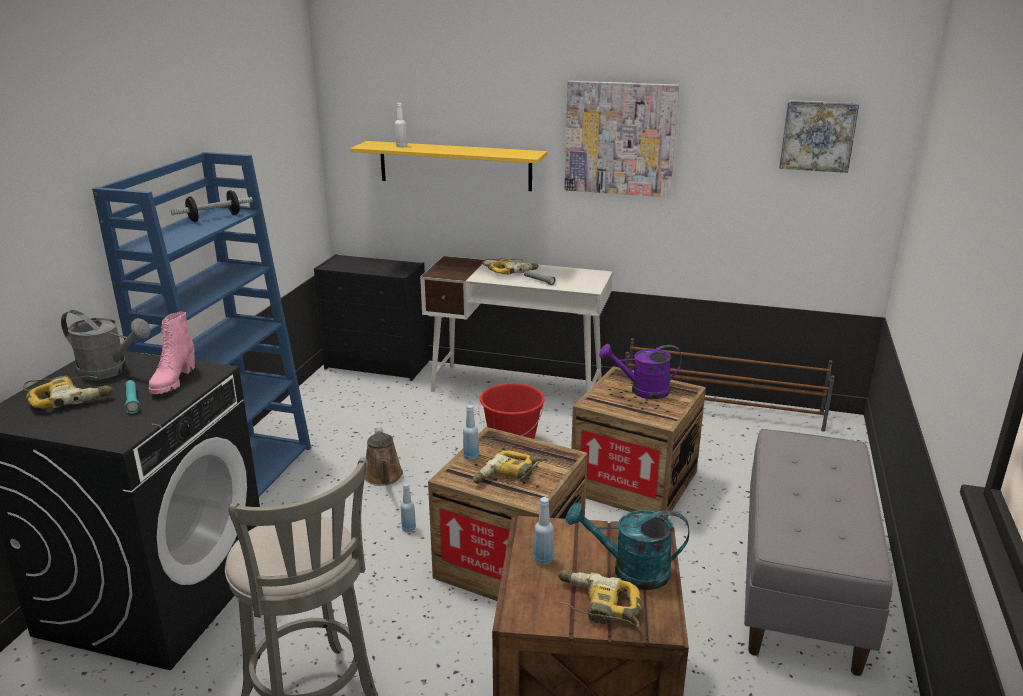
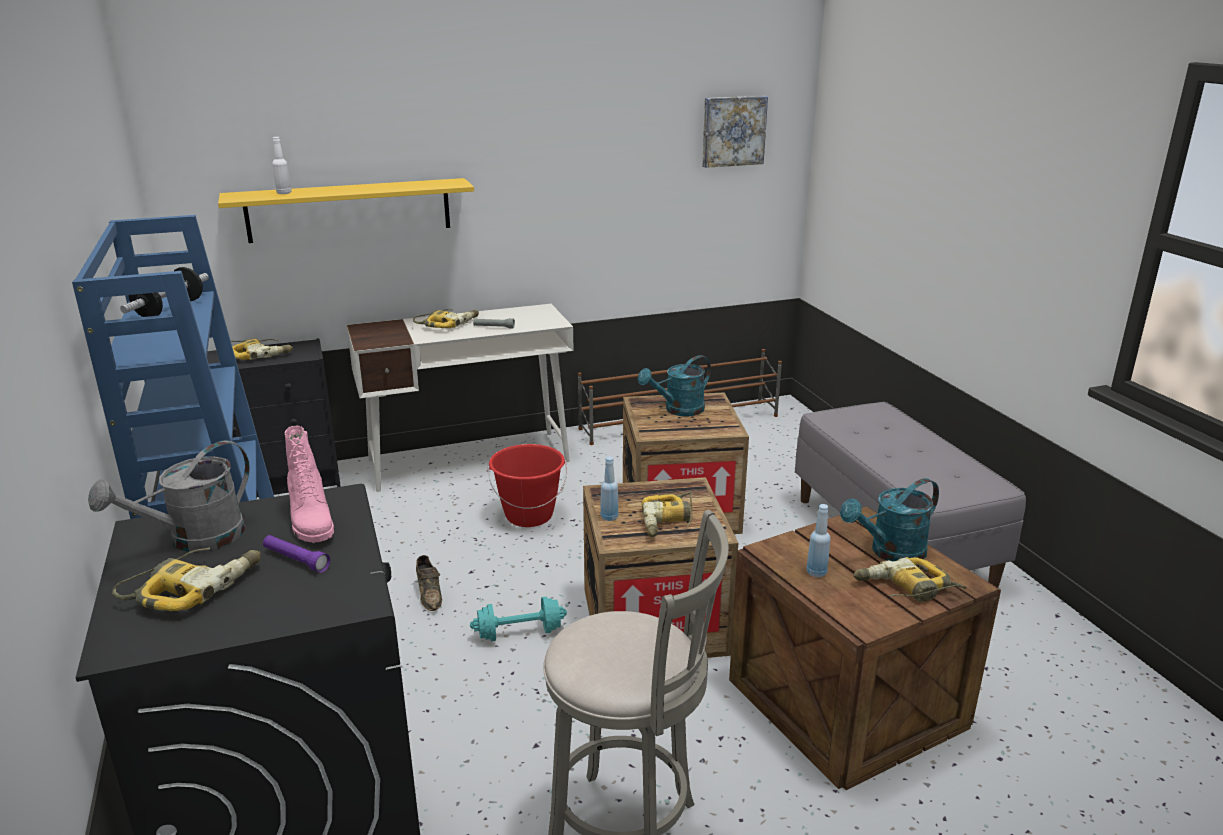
camera: 35 degrees left, 0 degrees up
(110, 371) = (195, 540): grey watering can -> grey watering can turned 150 degrees clockwise
(132, 401) = (296, 560): turquoise flashlight -> purple flashlight
(373, 265) = (259, 354): none -> power drill
(383, 477) = (429, 595): brown watering can -> brown shoe
(408, 528) = (519, 633): blue bottle -> turquoise dumbbell
(620, 138) = (545, 154): picture -> none
(642, 391) = (678, 410): purple watering can -> turquoise watering can

